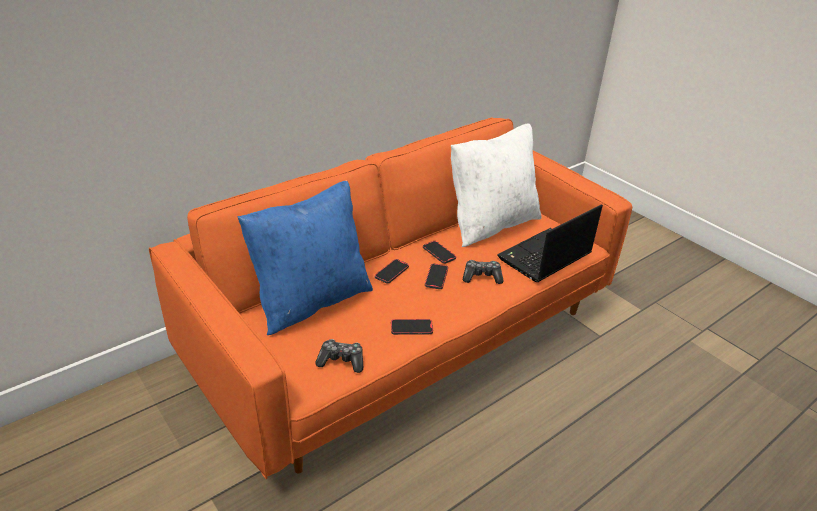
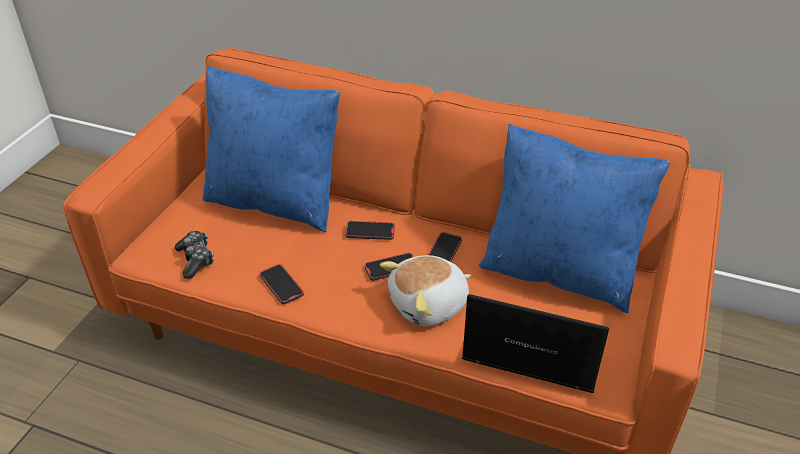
camera: 60 degrees right, 5 degrees up
(482, 277) = (429, 305): game controller -> plush toy
(491, 224) = (559, 271): white pillow -> blue pillow

